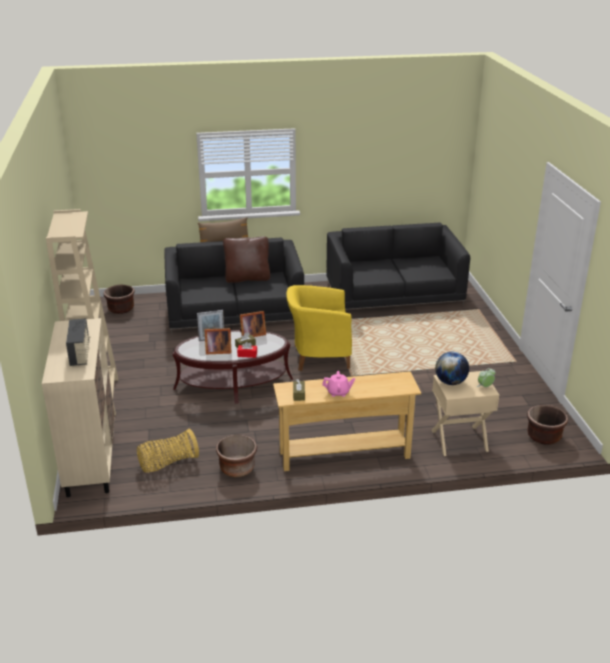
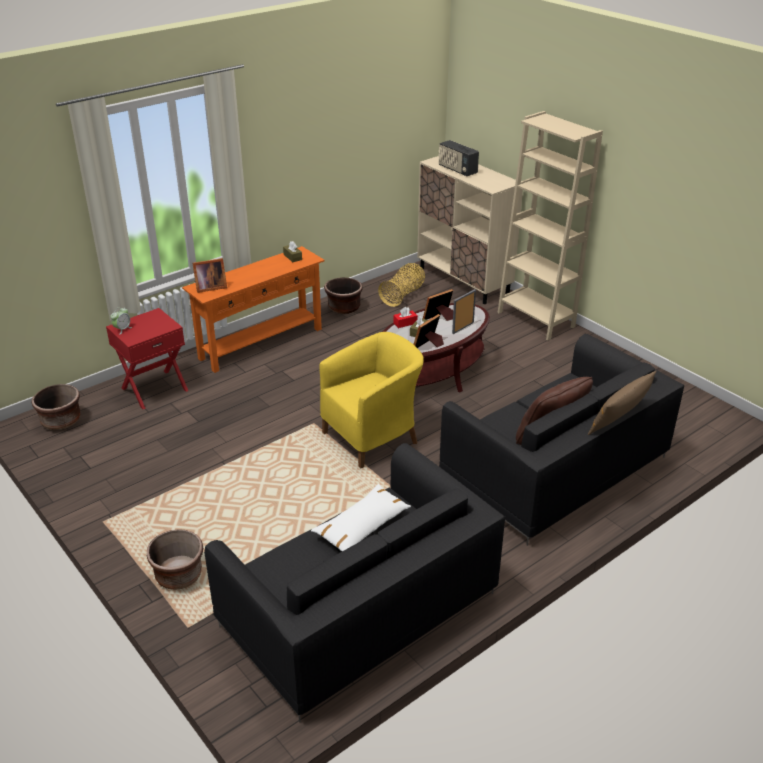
camera: 150 degrees right, 5 degrees up
(121, 309) = (693, 419): brown planter -> brown planter (179, 575)
(338, 392) = (259, 267): pink teapot -> none
(344, 455) = (261, 343): beige console table -> orange console table
(382, 274) = (362, 526): none -> white pillow
(397, 384) = (209, 287): none -> picture frame
(450, 382) = (160, 324): globe -> none
(459, 441) = (154, 388): beige nightstand -> red nightstand

